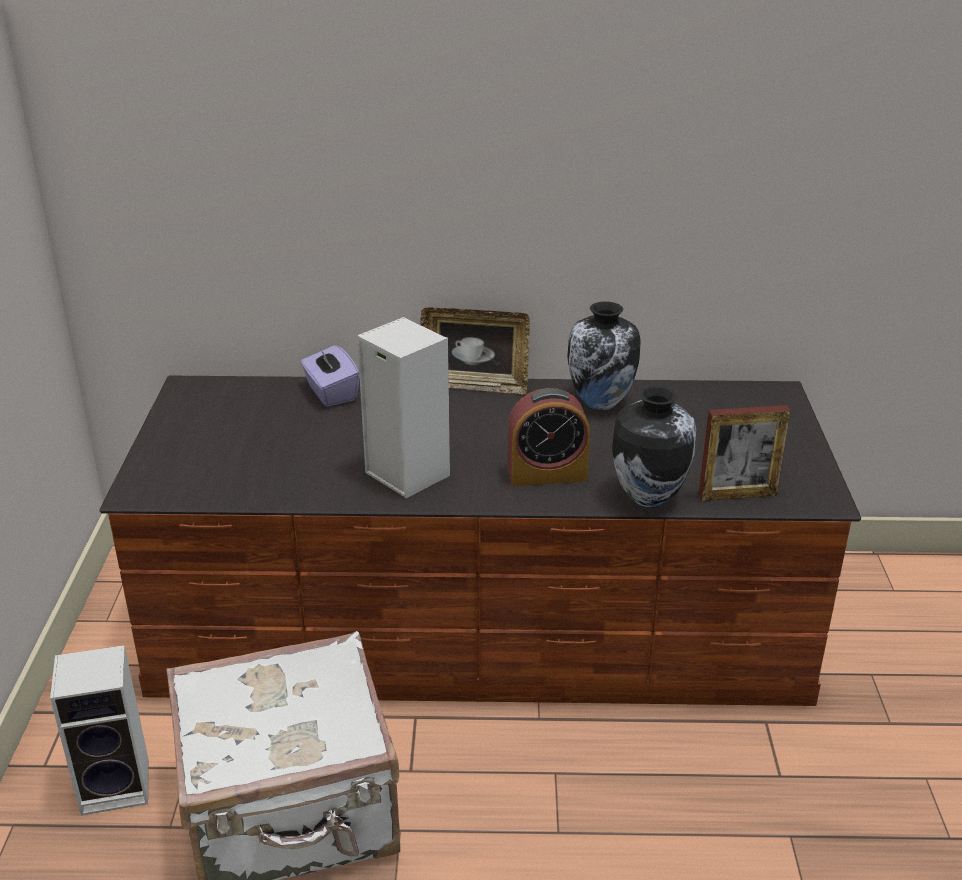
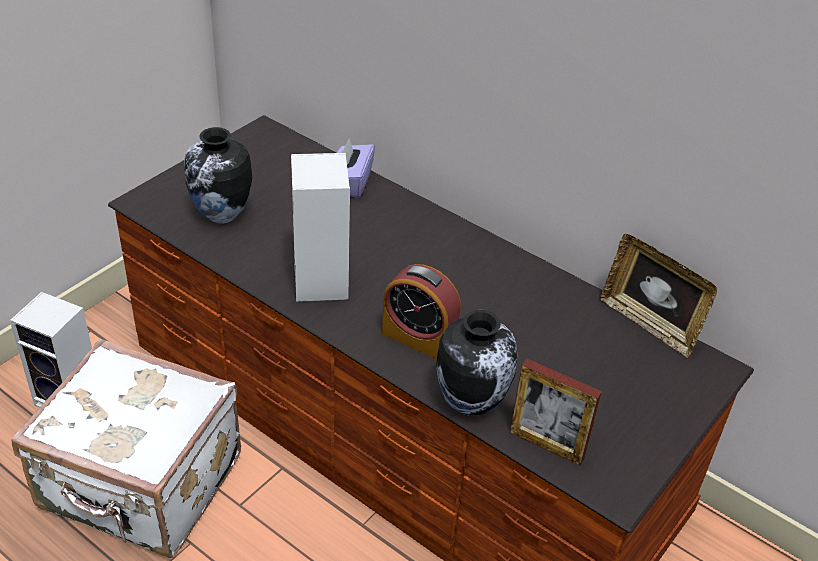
camera: 35 degrees right, 10 degrees up
(474, 385) = (462, 229): picture frame -> picture frame (649, 323)
(601, 403) = (542, 297): vase -> vase (222, 216)

